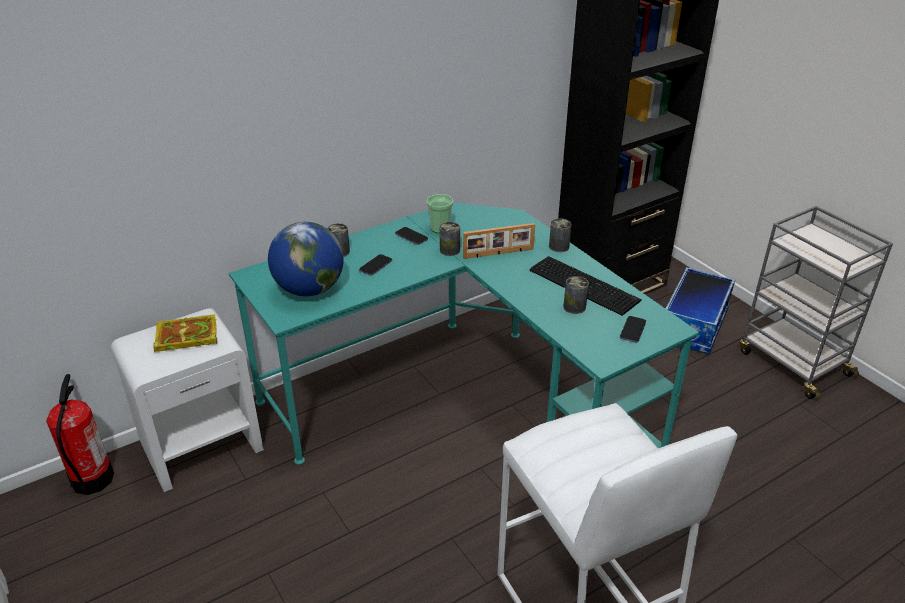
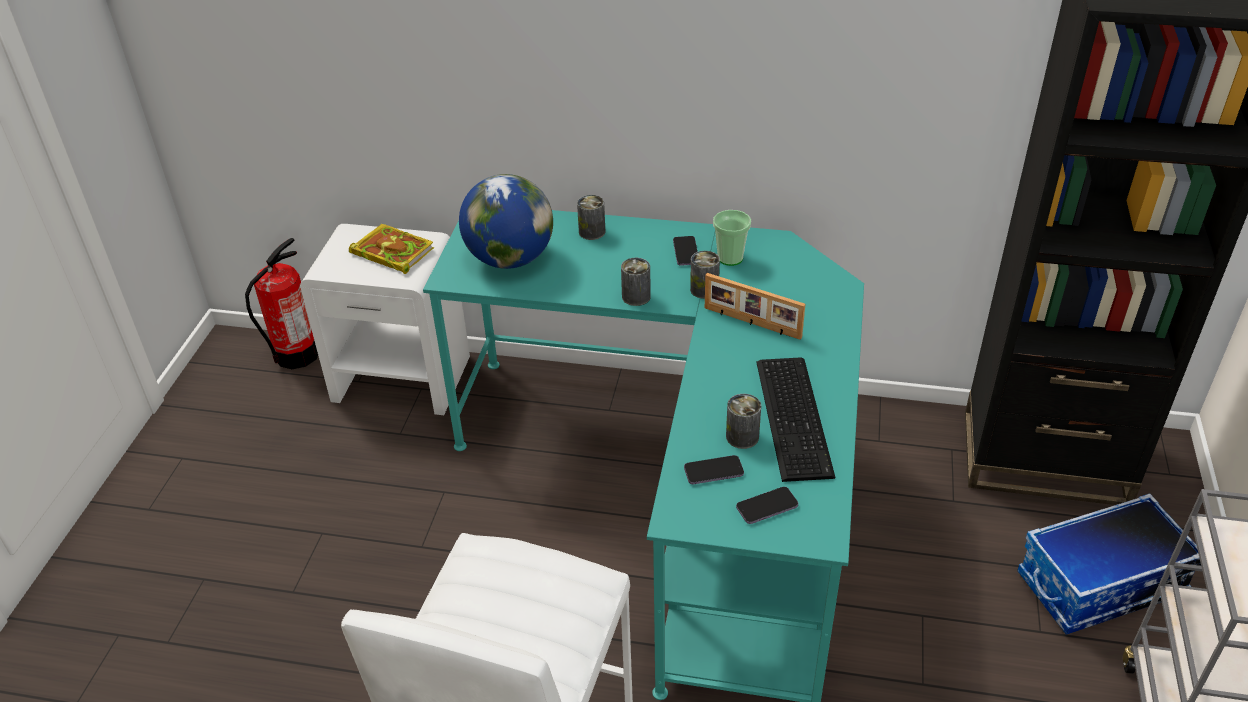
camera: 45 degrees right, 5 degrees up
(375, 266) = (604, 267): phone -> phone (713, 471)
(559, 246) = (836, 353): can -> can (636, 296)

